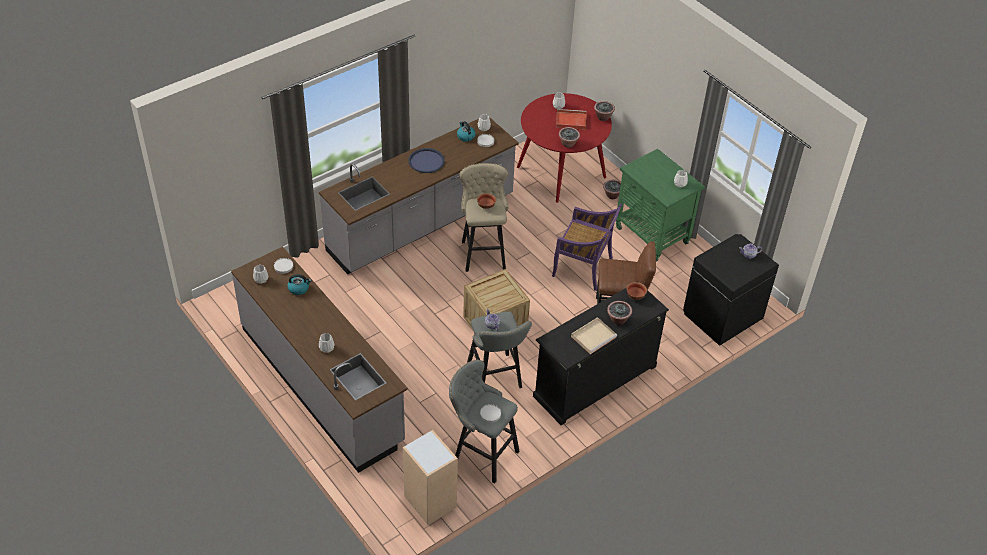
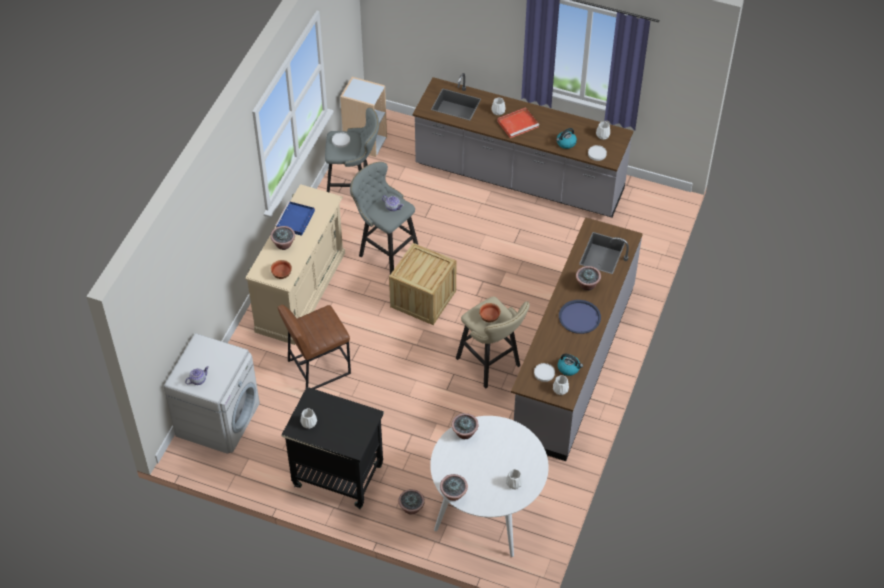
camera: 150 degrees right, 5 degrees up
(399, 178) = (587, 285): none -> potted plant
(561, 172) = (487, 509): red dining table -> white dining table
(570, 121) = (485, 468): red tray -> red tray (518, 123)
(583, 268) = (383, 399): purple chair -> none
(594, 336) = (295, 220): beige tray -> blue tray
(594, 381) = (300, 291): black cabinet -> beige cabinet
(652, 236) = (337, 476): green cart -> black cart
(720, 314) = (220, 418): black washing machine -> white washing machine

